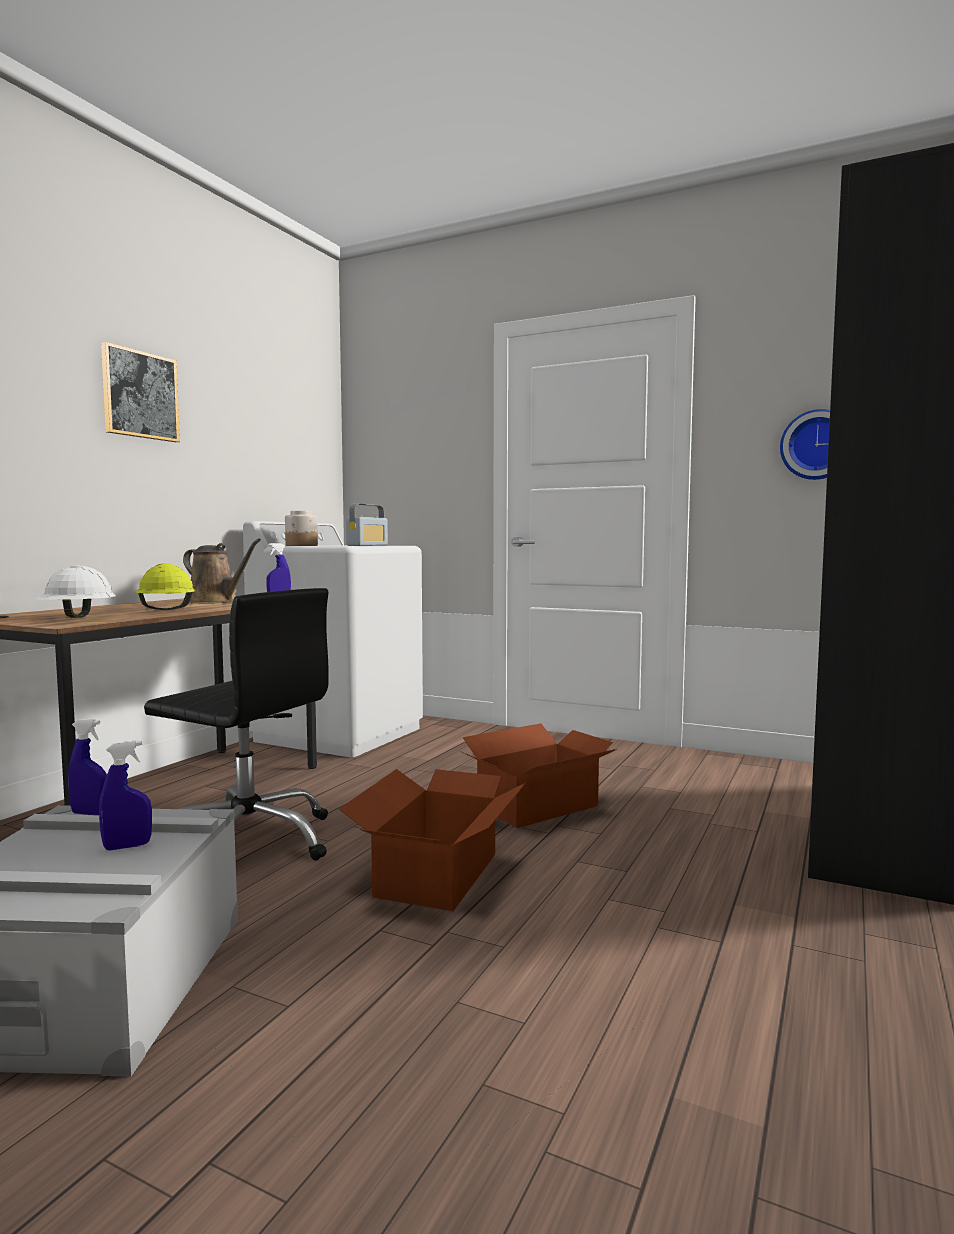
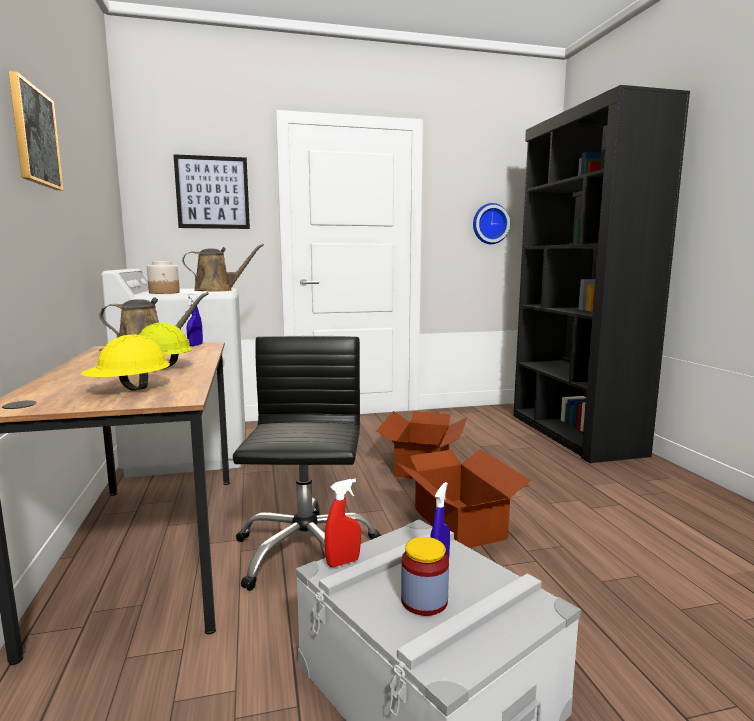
camera: 40 degrees left, 5 degrees up
(54, 858) = (424, 601): none -> jar
(74, 617) = (129, 390): white hard hat -> yellow hard hat
(90, 813) = (343, 562): blue spray bottle -> red spray bottle
(248, 842) = (305, 551): black office chair -> black office chair turned 75 degrees counterclockwise
(367, 545) = (217, 290): radio -> brown watering can
(423, 434) = (212, 192): none -> picture

